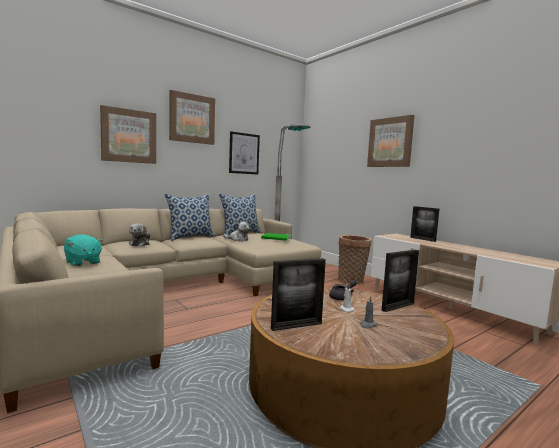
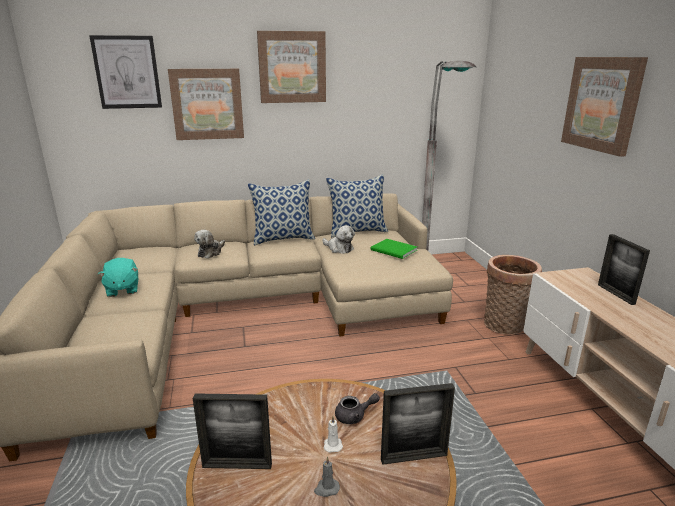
camera: 25 degrees right, 15 degrees up
(244, 153) = (375, 109): picture -> picture (127, 72)

